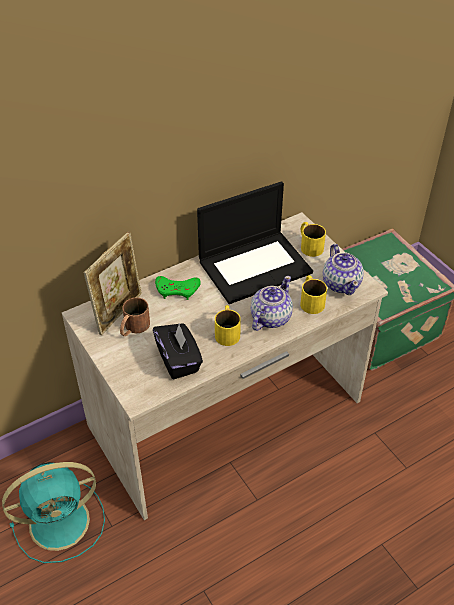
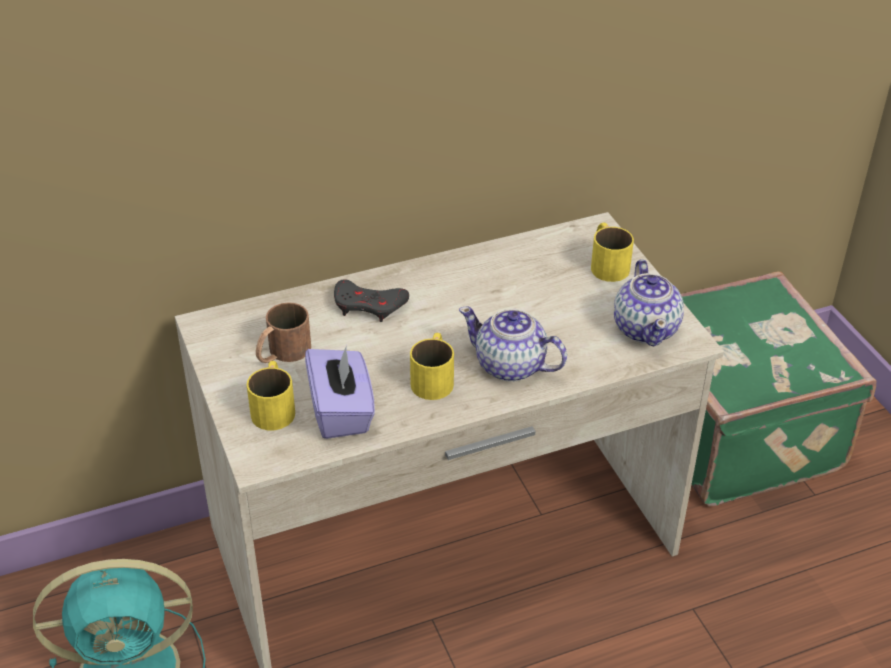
camera: 10 degrees right, 5 degrees down
(119, 312) = (265, 326): picture frame -> none
(177, 290) = (369, 305): green game controller -> grey game controller
(178, 360) = (341, 411): black tissue box -> purple tissue box
(255, 266) = (507, 284): laptop -> none
(270, 318) = (510, 366): teapot -> teapot turned 105 degrees counterclockwise
(310, 300) = (586, 347): yellow mug -> yellow mug (274, 406)

